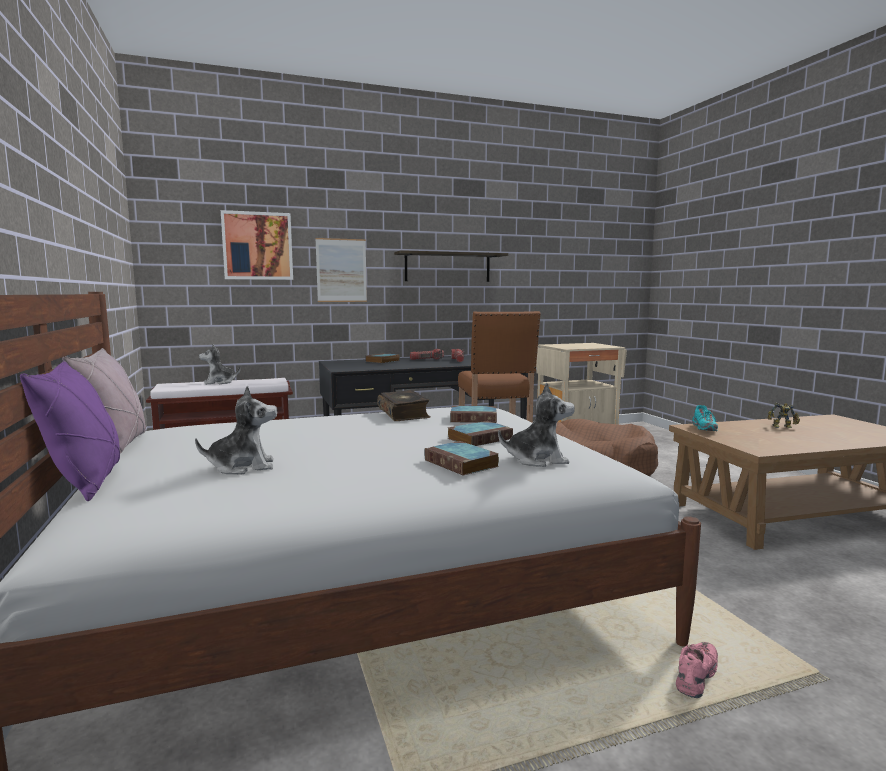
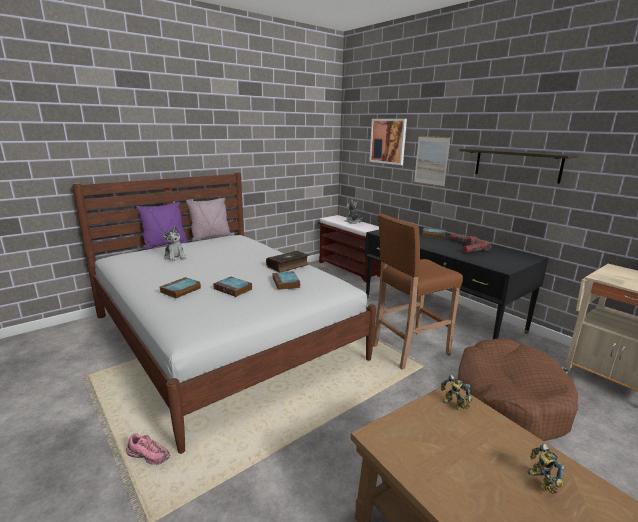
camera: 70 degrees right, 10 degrees up
(537, 460) = (193, 307): plush toy -> none
(704, 429) = (453, 404): turquoise shoe -> toy robot

